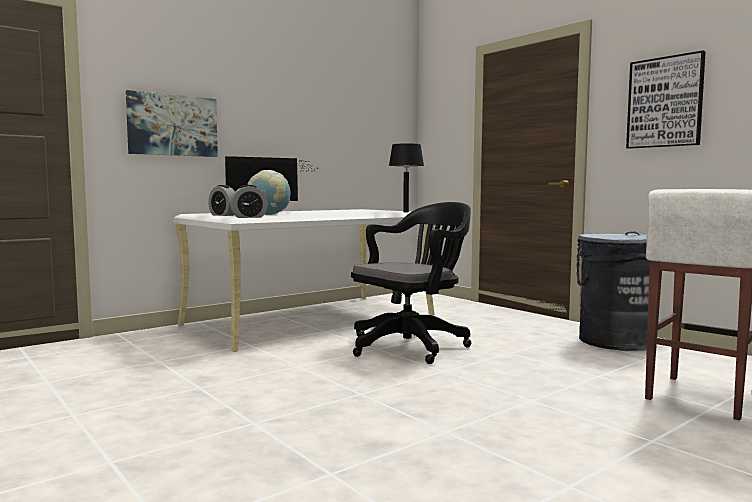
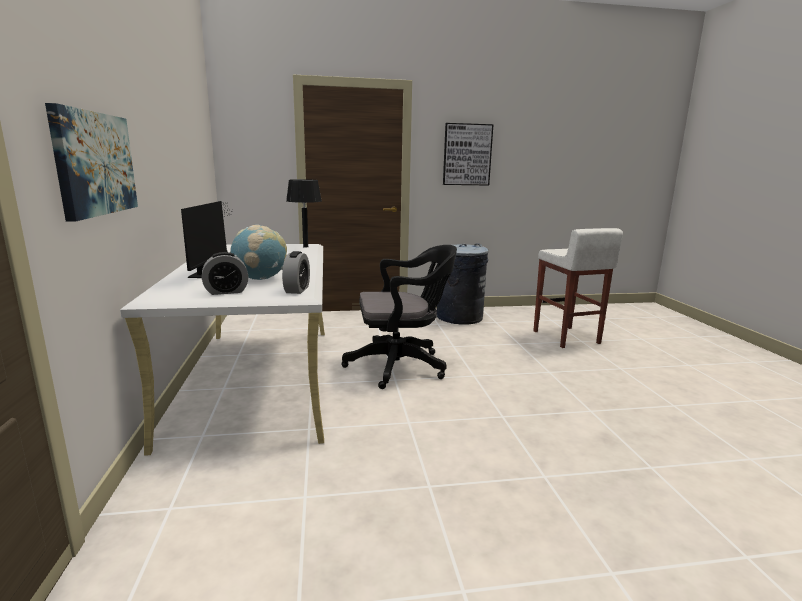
camera: 60 degrees left, 10 degrees up
(412, 345) = (401, 366): black office chair -> black office chair turned 90 degrees clockwise

